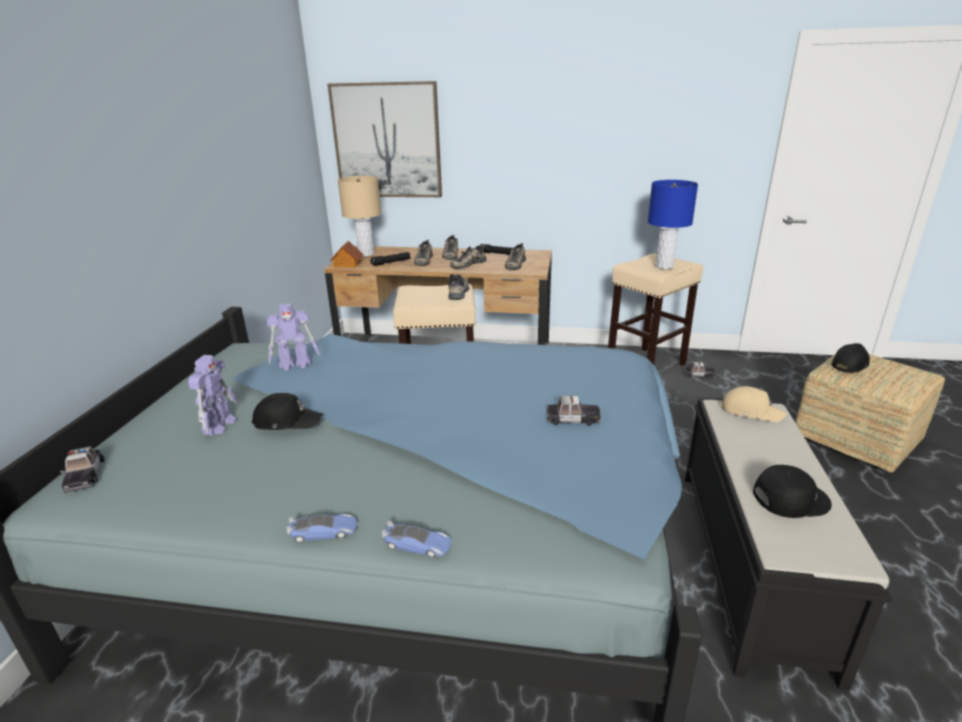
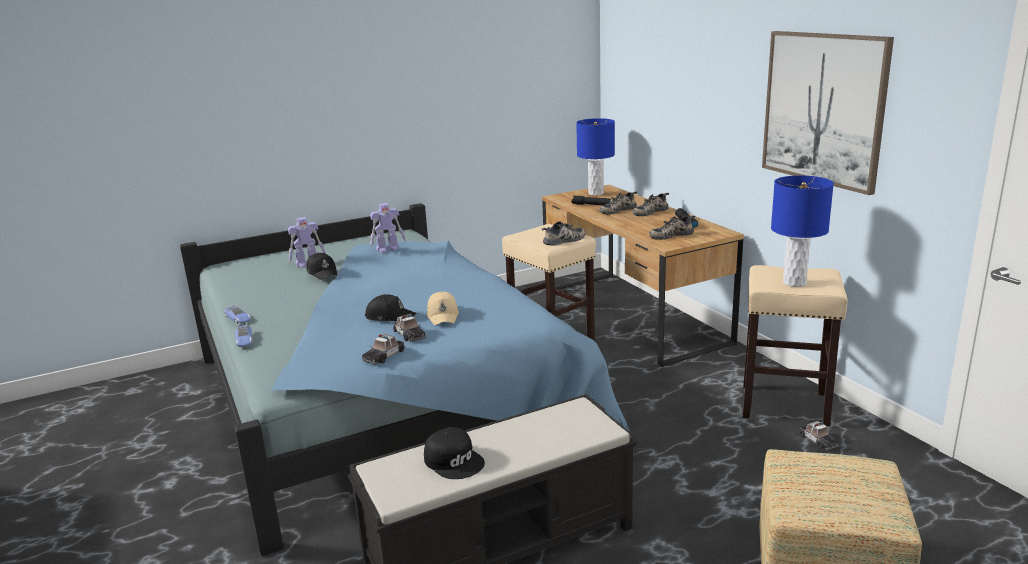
camera: 55 degrees right, 5 degrees down
(84, 475) = (241, 261): toy car -> toy car (384, 355)
(296, 364) = (388, 249): toy robot -> toy robot turned 60 degrees counterclockwise
(347, 264) = (562, 197): toy house -> none
(366, 254) = (596, 193): beige table lamp -> blue table lamp
(387, 141) = (638, 89): picture -> picture (823, 109)
(468, 263) = (638, 223): shoe -> none
(750, 411) = (588, 420): beige cap -> beige cap (443, 315)
(849, 364) = (823, 464): black cap -> black cap (390, 316)

